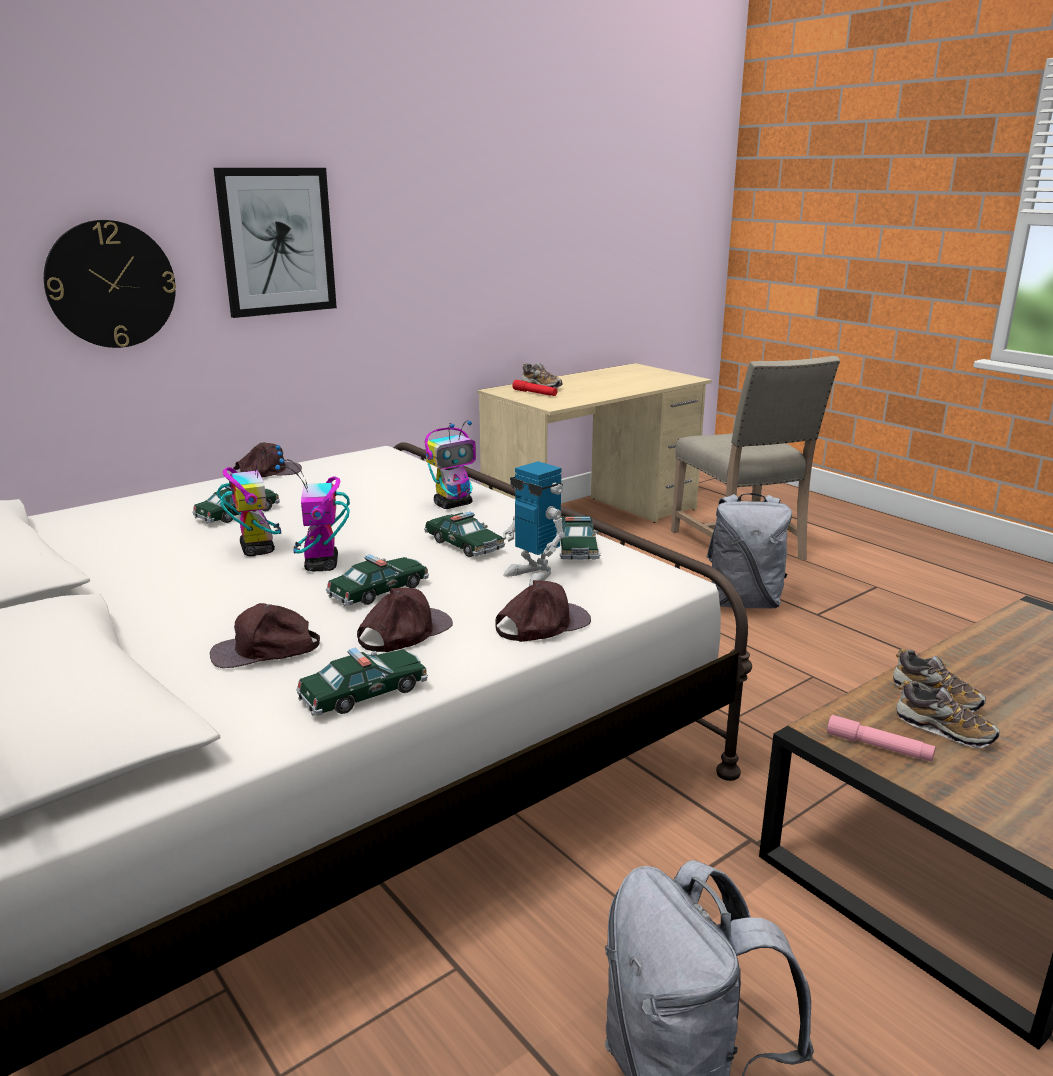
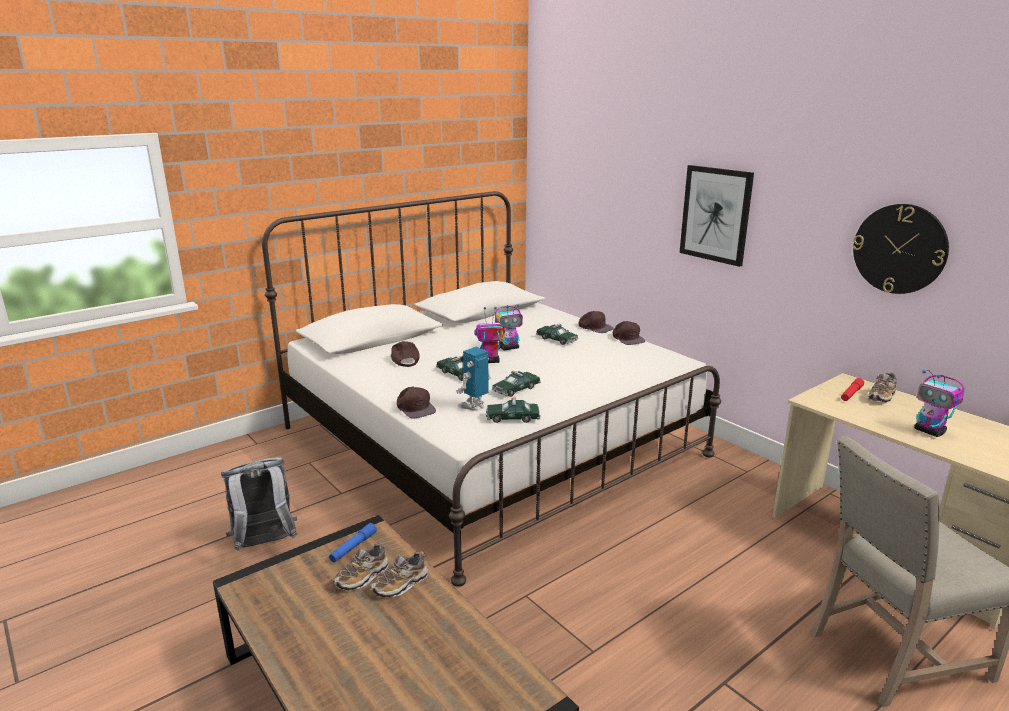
camera: 90 degrees right, 0 degrees up
(111, 284) = (633, 218): wall clock -> wall clock (899, 249)
(364, 693) = (364, 377): toy car -> none
(404, 631) = (415, 381): brown cap -> brown cap (595, 327)
(453, 504) = (582, 385): toy robot -> toy robot (930, 431)
(743, 602) = (730, 630): grey backpack -> none
(878, 747) = (353, 547): pink flashlight -> blue flashlight

